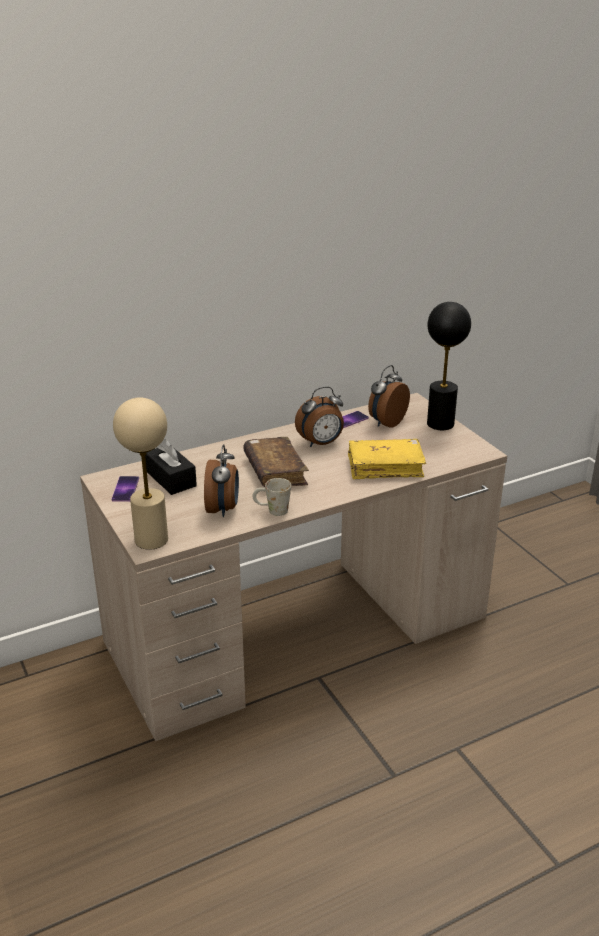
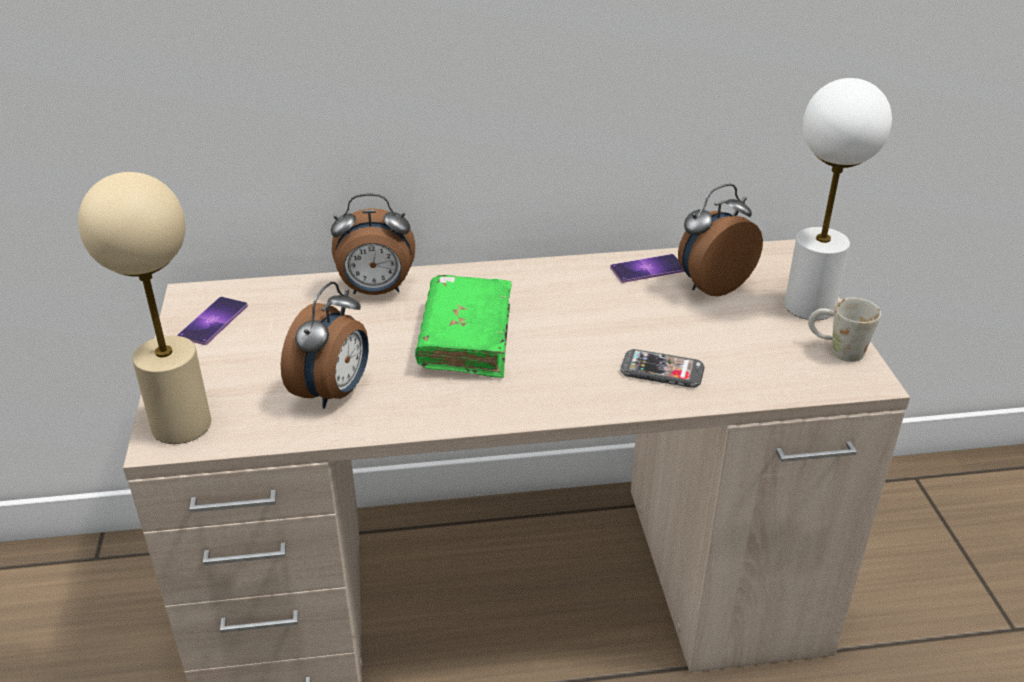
camera: 20 degrees right, 5 degrees up
(171, 479) = (293, 318): black tissue box -> none
(272, 510) = (411, 414): white mug -> white mug (836, 350)
(275, 471) = (466, 339): brown book -> green book
(321, 443) = (575, 302): alarm clock -> alarm clock (376, 291)
(385, 466) = (662, 371): yellow book -> phone
(440, 423) = (809, 305): black table lamp -> white table lamp

